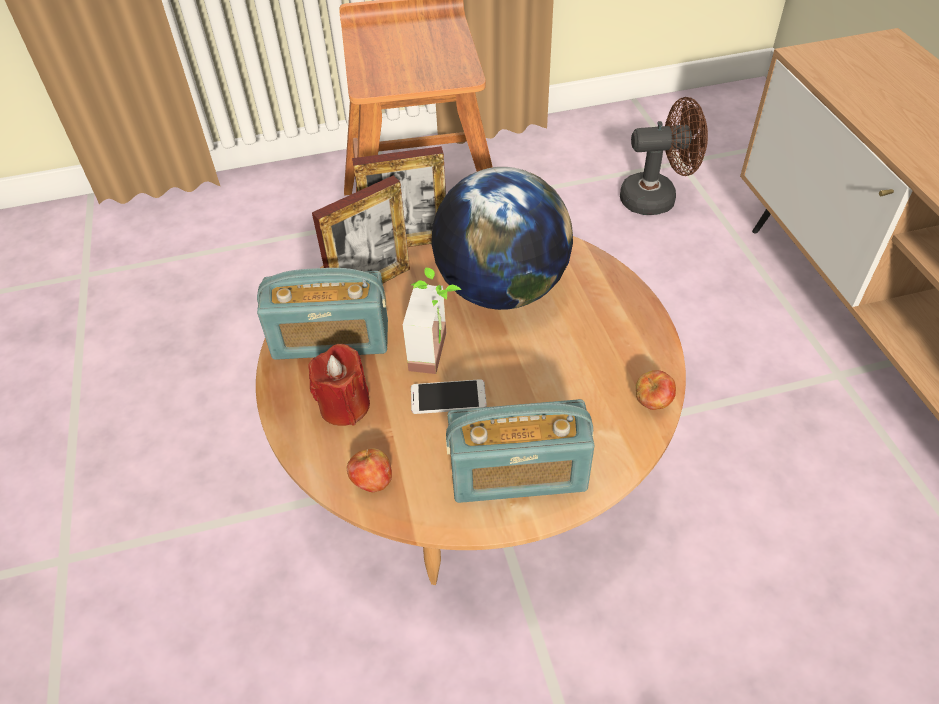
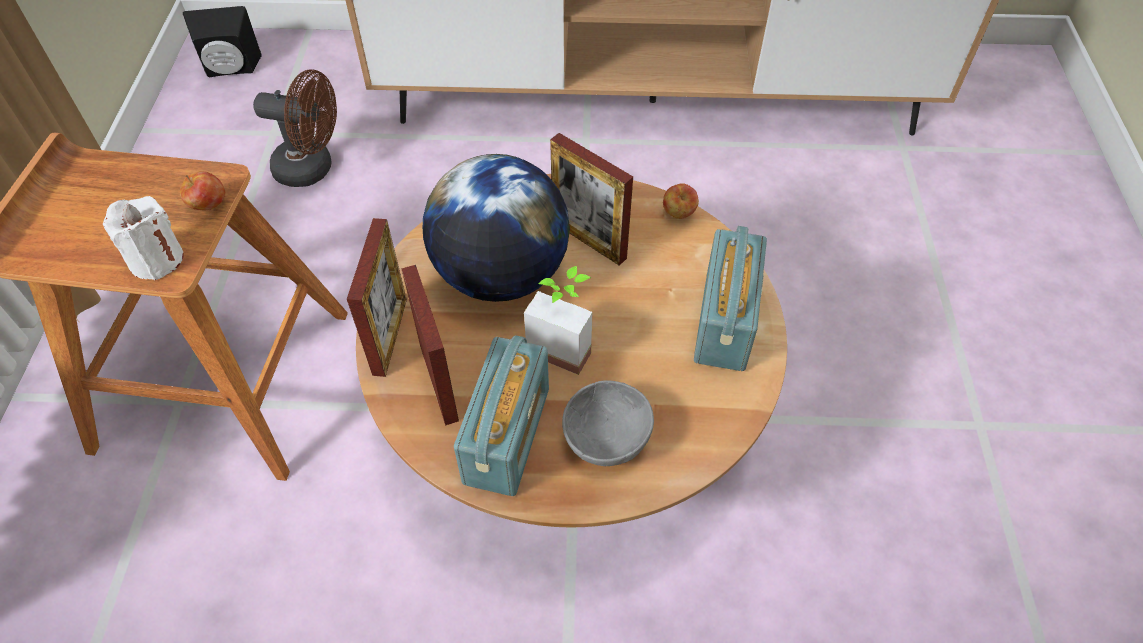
camera: 75 degrees left, 5 degrees up
(344, 406) = (604, 438): red candle -> grey bowl
(372, 482) = (704, 431): apple -> apple (209, 205)
(375, 77) = (157, 259): none -> white candle
(448, 397) = (623, 350): phone -> none
(575, 339) = (589, 240): none -> picture frame
(657, 198) = (312, 169): brown fan -> brown fan turned 90 degrees clockwise
(733, 114) = (231, 70): none -> black speaker

